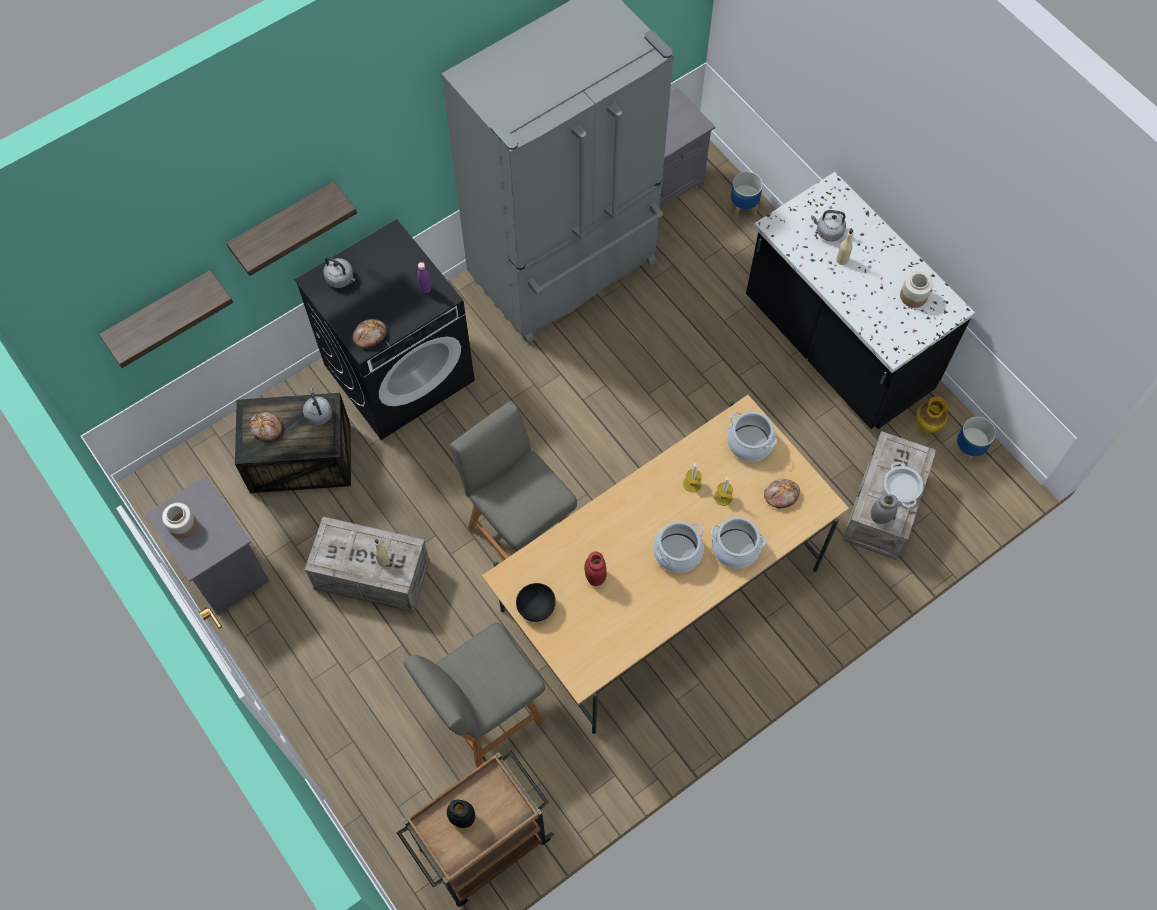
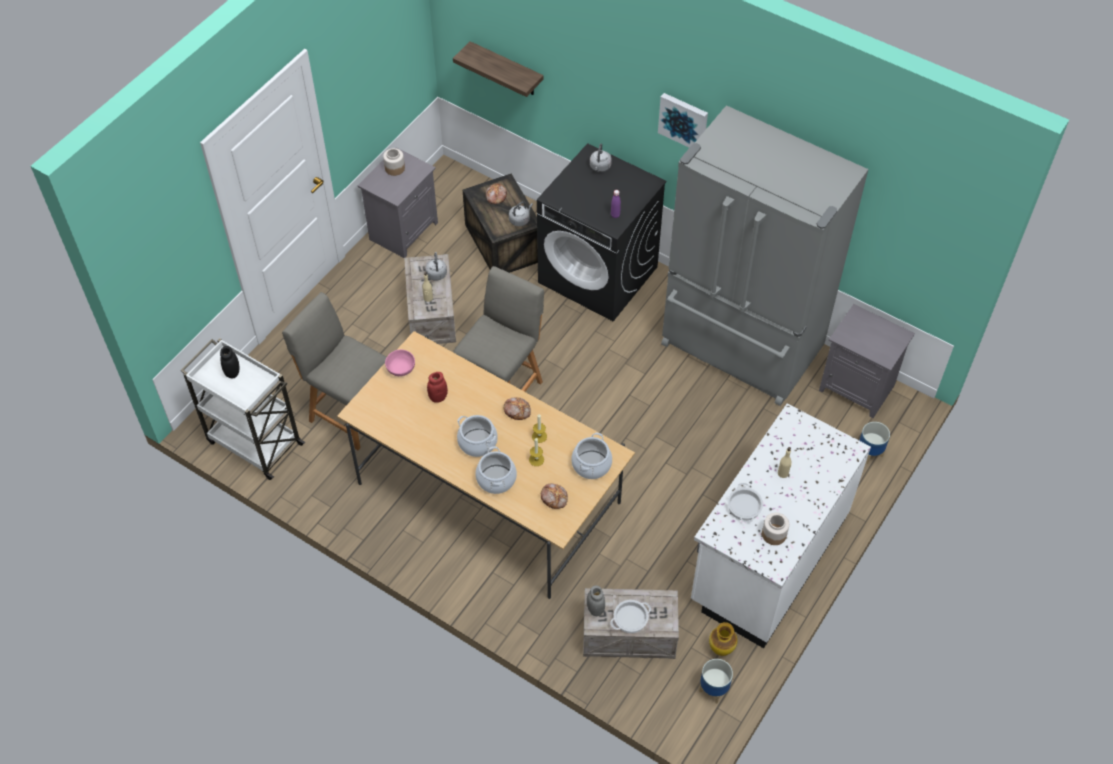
camera: 70 degrees right, 10 degrees down
(284, 224) = (596, 98): shelf -> none
(369, 335) = (562, 197): bread -> bread (517, 410)
(393, 141) = (684, 121): none -> picture
(483, 847) = (253, 442): brown cart -> white cart
(537, 607) = (401, 370): black bowl -> pink bowl
(828, 232) = (806, 456): grey kettle -> grey kettle (436, 273)
(836, 346) = (767, 559): black counter -> white counter
(871, 309) = (745, 507): none -> cooking pot

